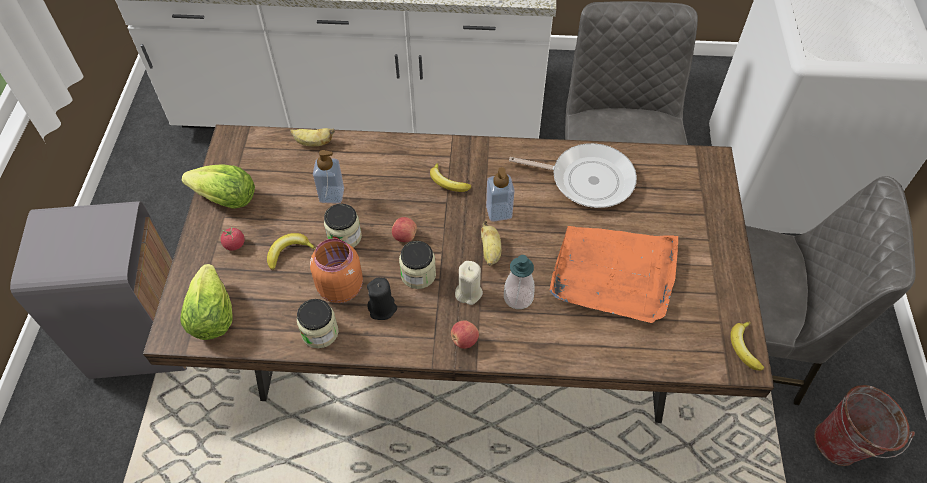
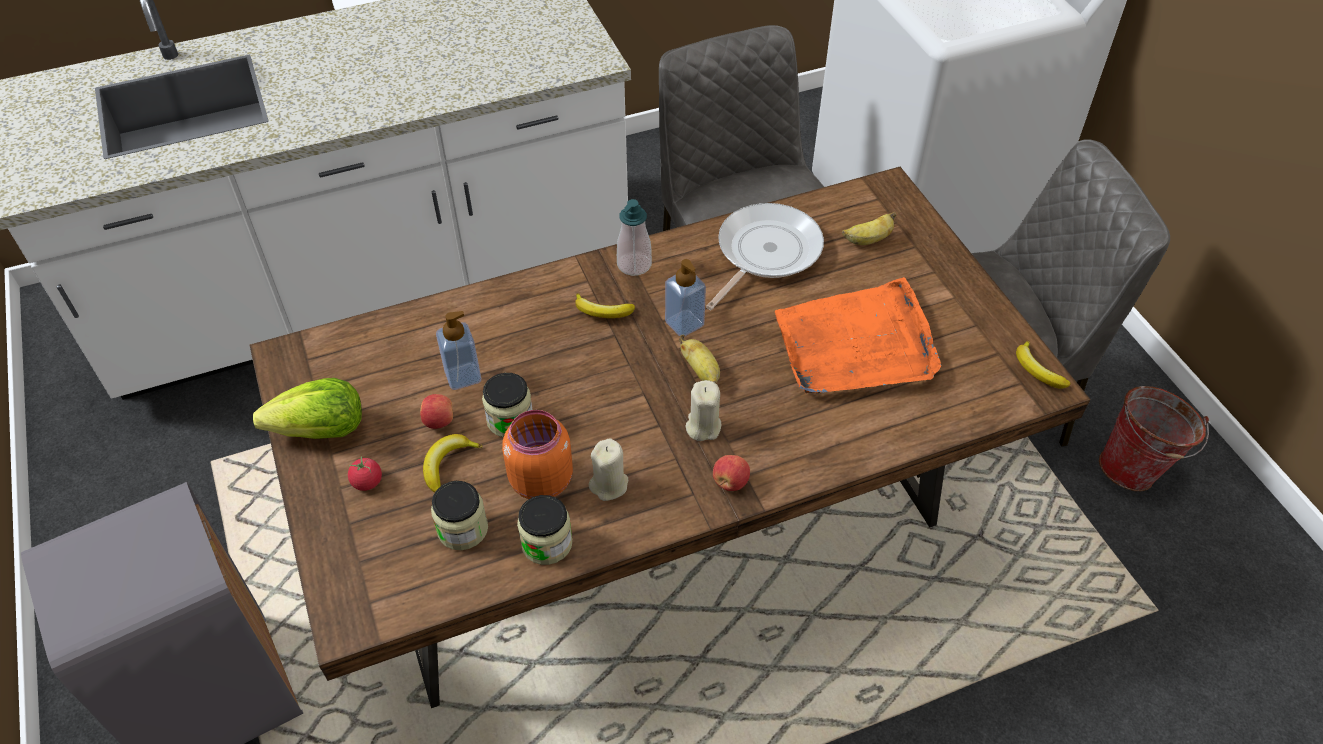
camera: 25 degrees left, 5 degrees down
(212, 316) = (389, 580): lettuce -> none
(313, 143) = (401, 323): banana -> banana (868, 240)
(382, 308) = (609, 484): black candle -> beige candle
(404, 236) = (586, 392): apple -> apple (438, 421)
(418, 274) = (630, 429): jar -> jar (462, 529)
(518, 297) = (764, 410): soap dispenser -> soap dispenser (634, 264)
(587, 179) = (765, 253): frying pan -> frying pan turned 45 degrees counterclockwise

